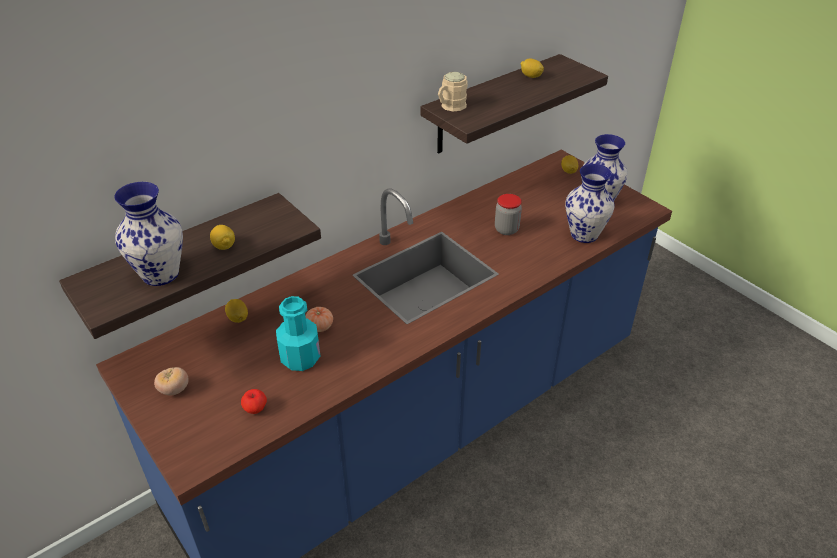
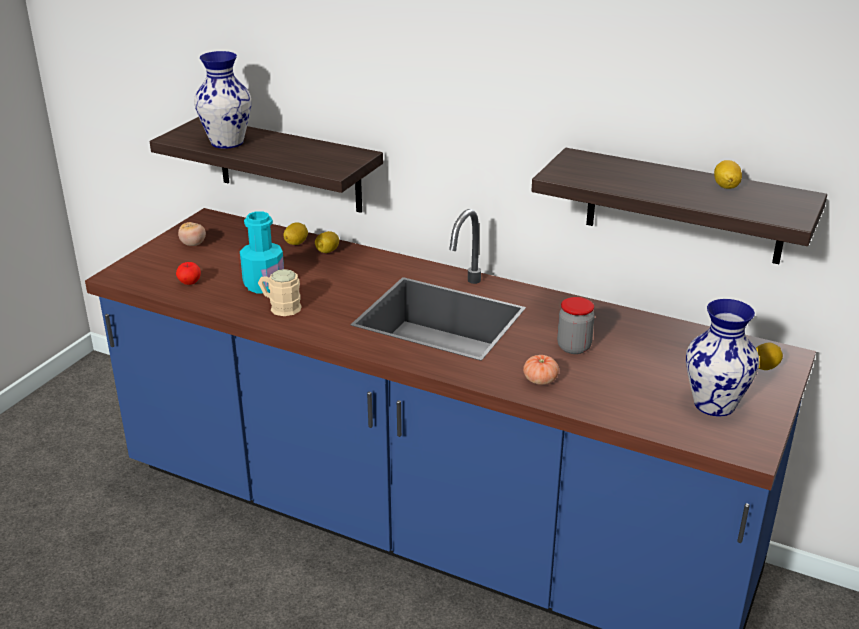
camera: 65 degrees right, 10 degrees down
(224, 246) = (281, 153): lemon -> lemon (327, 251)
(319, 326) = (313, 282): tomato -> tomato (540, 380)
(450, 107) = (581, 160): beige mug -> beige mug (280, 307)
(584, 235) = (622, 406): vase -> none

